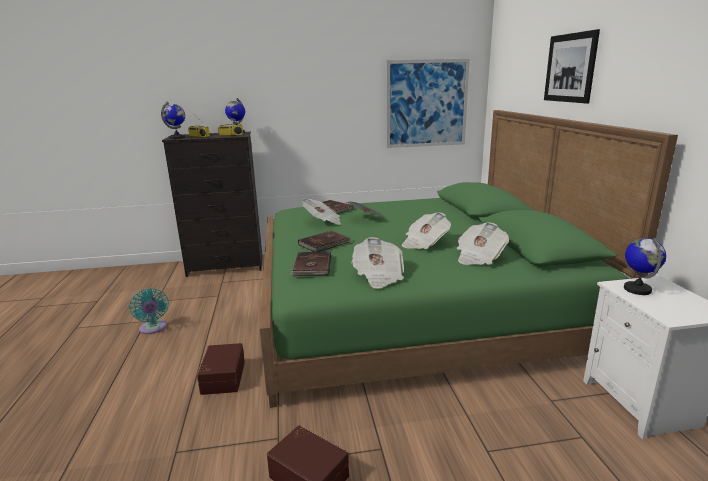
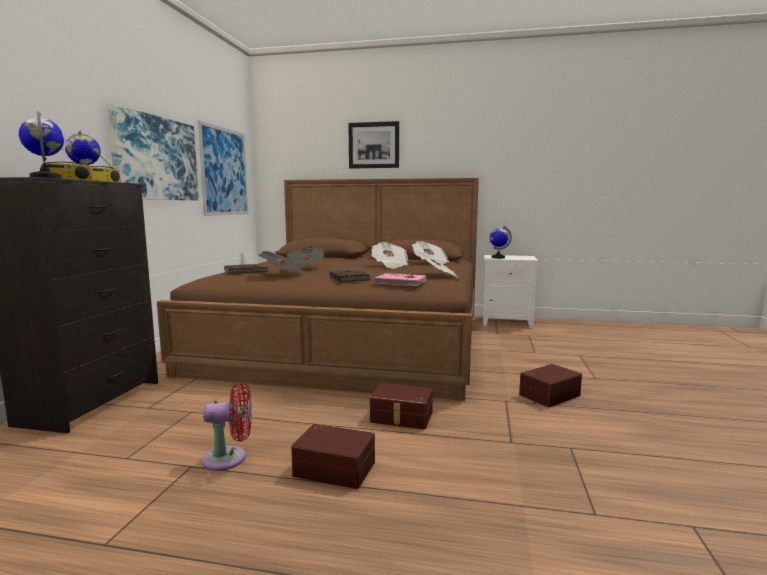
camera: 70 degrees left, 10 degrees down
(137, 368) = (335, 468): none -> brown storage box
(153, 328) = (229, 459): turquoise fan -> red fan
(311, 266) = (400, 282): brown book -> pink book
(326, 104) = (156, 158): none -> picture
(412, 305) = (351, 340): green bed -> brown bed

